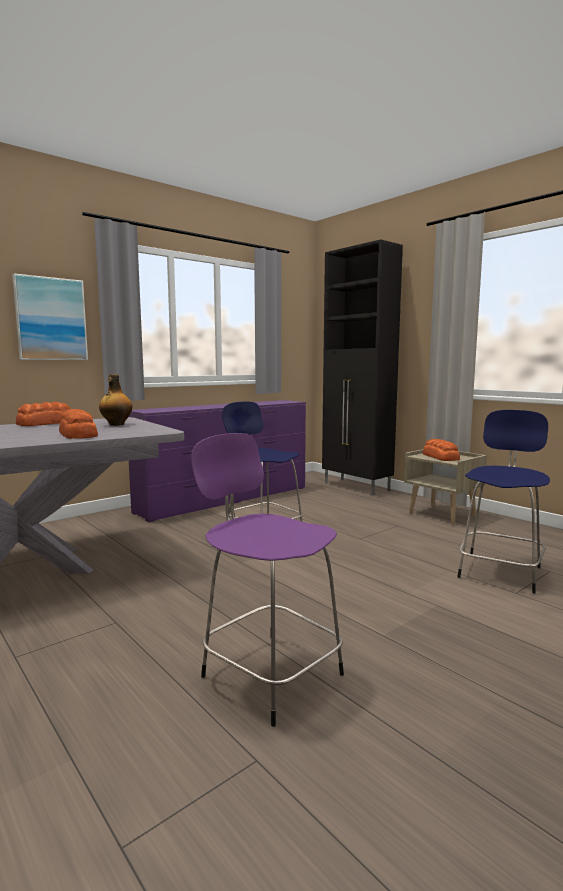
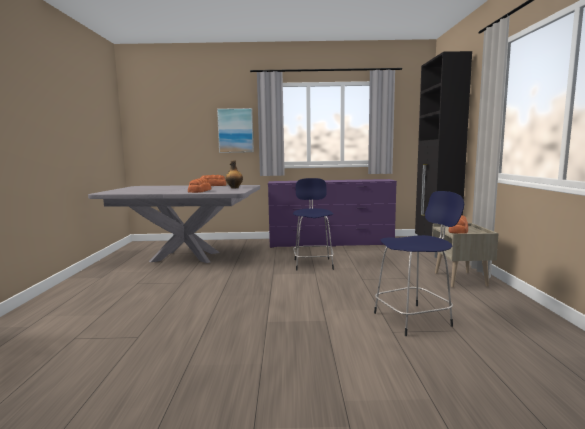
camera: 40 degrees right, 0 degrees up
(268, 673) = (193, 316): purple stool -> none

